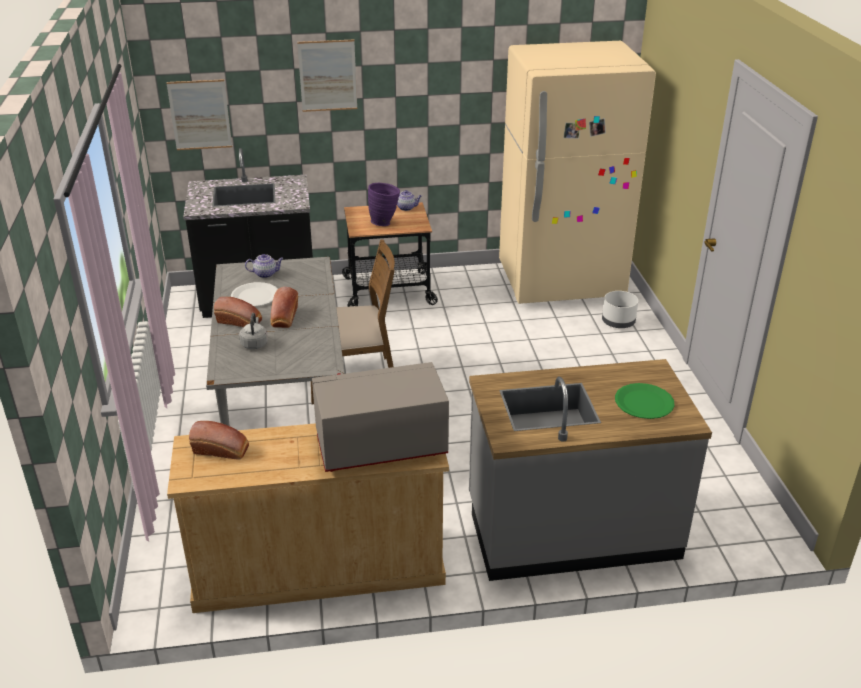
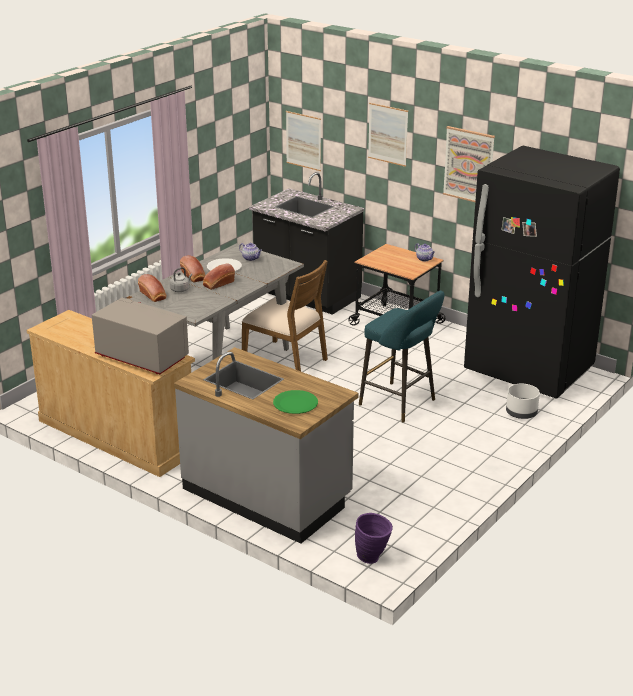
camera: 45 degrees right, 5 degrees down
(222, 450) = (76, 324): bread -> bread (153, 295)
(385, 223) = (392, 262): purple vase -> purple vase (373, 558)
(441, 85) = (469, 165): none -> picture
(521, 365) = (400, 404): none -> turquoise stool
(561, 282) = (529, 371): beige fridge -> black fridge

